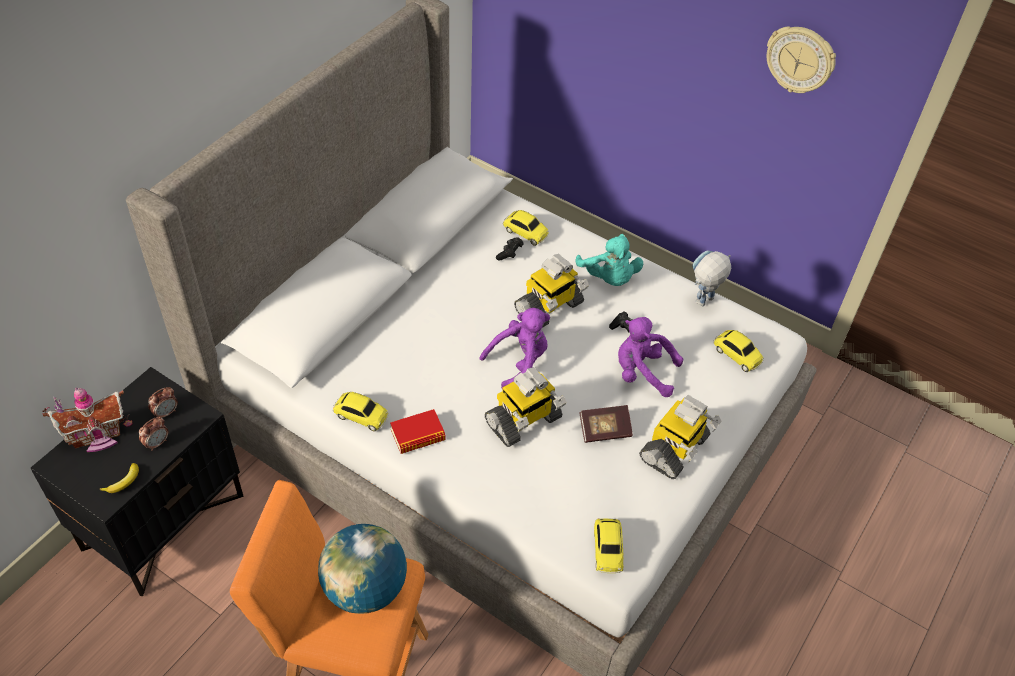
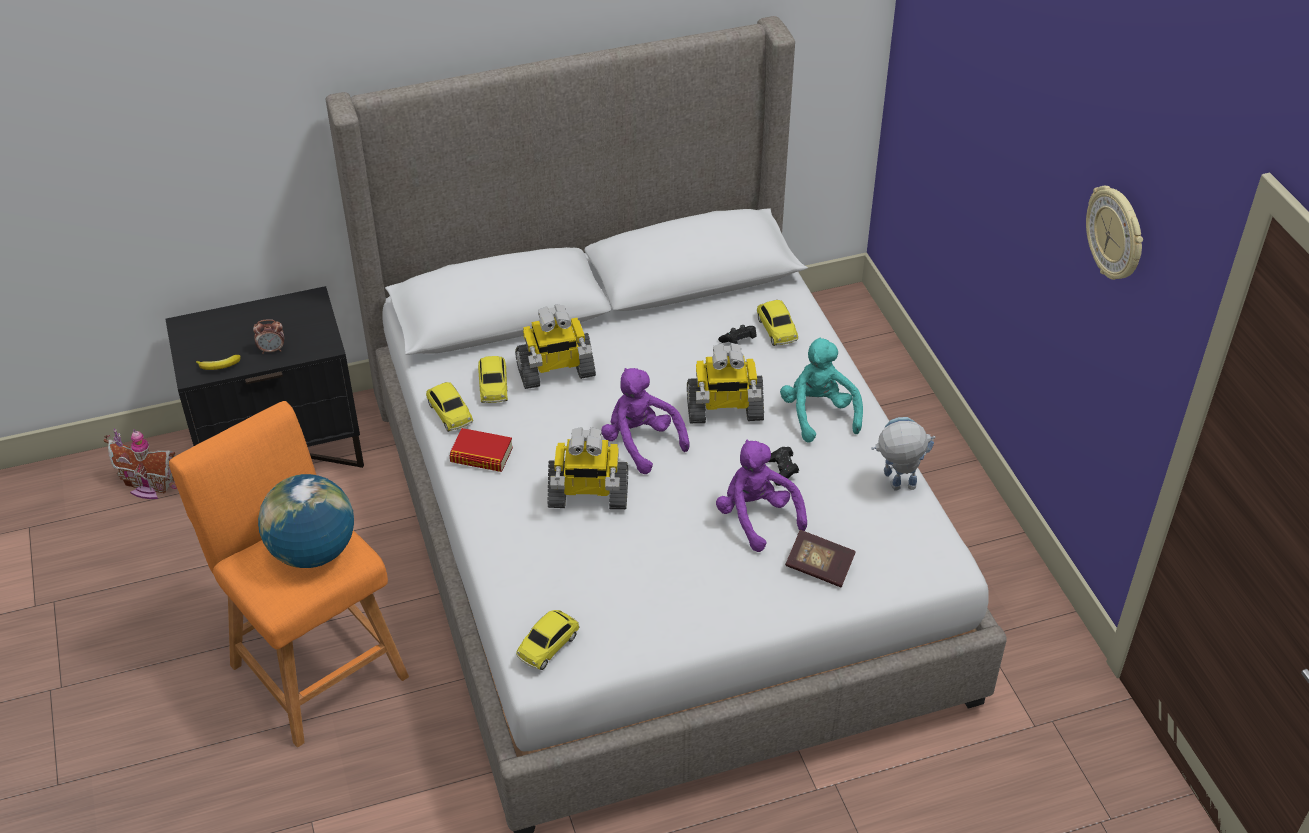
camera: 40 degrees right, 5 degrees down
(98, 437) = (233, 322): toy house -> toy house (148, 486)
(166, 413) = (302, 329): alarm clock -> none
(519, 362) = (641, 442): purple plush toy -> purple plush toy turned 135 degrees counterclockwise
(604, 430) = (657, 545): book -> book (819, 567)
(609, 278) = (818, 413): turquoise plush toy -> turquoise plush toy turned 150 degrees clockwise
(675, 449) = (711, 602): toy robot -> toy robot (555, 371)
(736, 355) = (879, 554): toy car -> toy car (493, 386)

